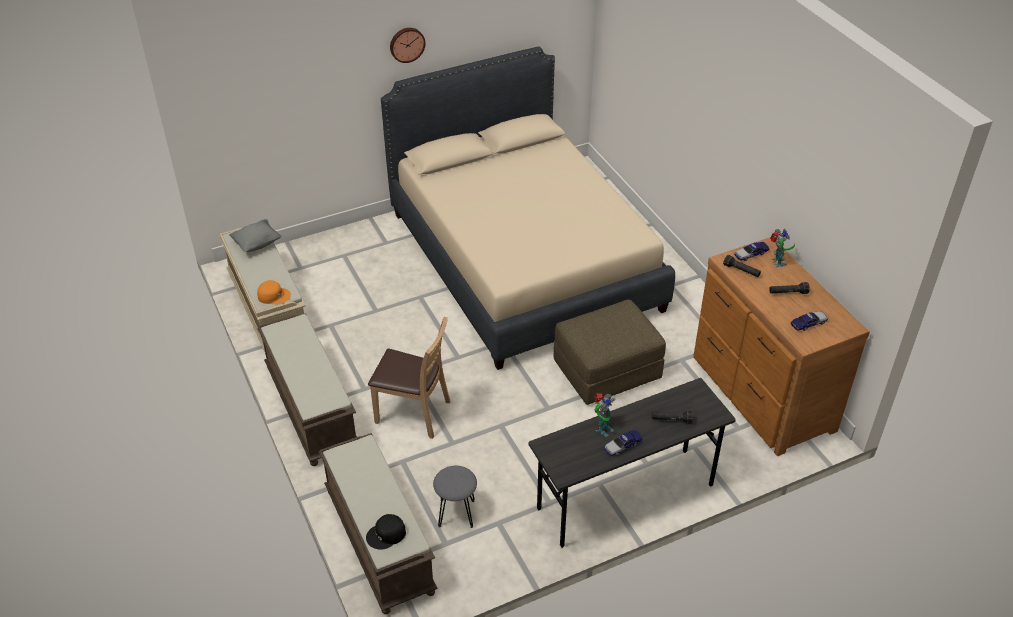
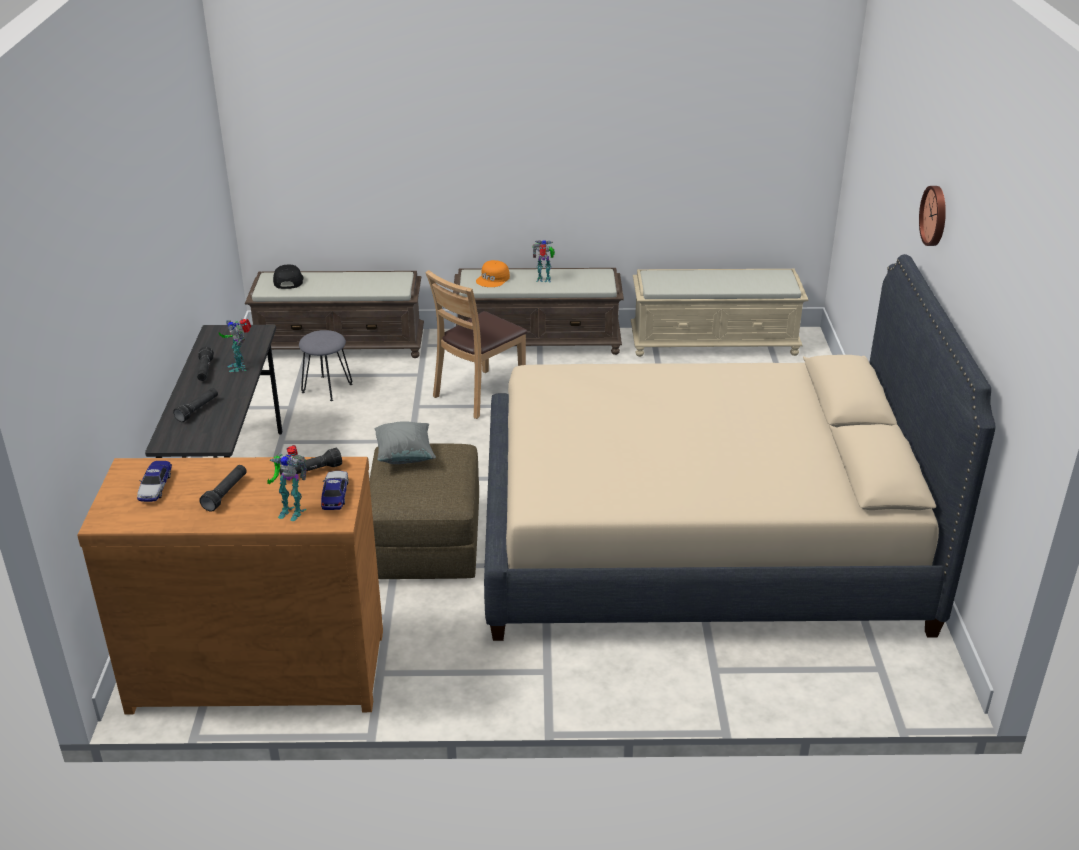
camera: 115 degrees right, 10 degrees down
(257, 243) = (760, 284): grey pillow -> grey pillow (405, 456)
(273, 295) = (659, 280): orange cap -> orange cap (493, 279)
(303, 359) = (544, 280): none -> toy robot
(622, 445) = (205, 371): toy car -> black flashlight

